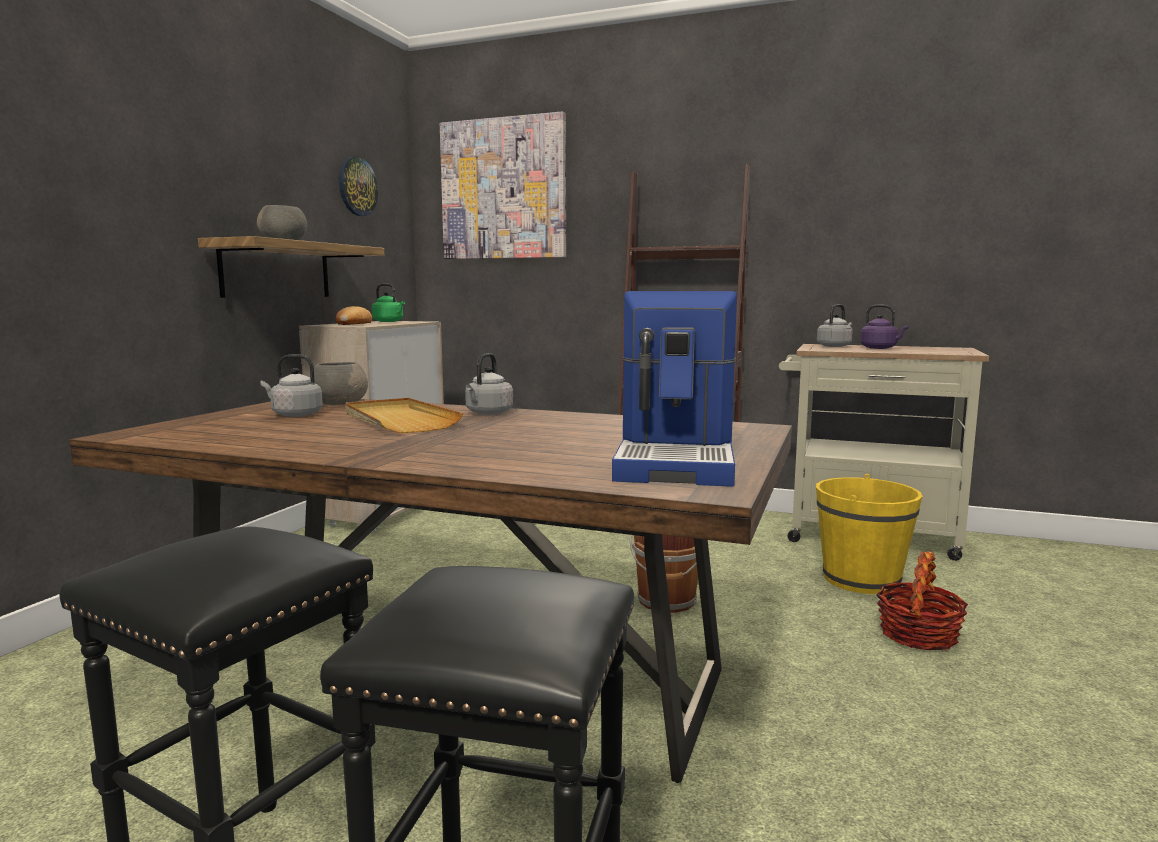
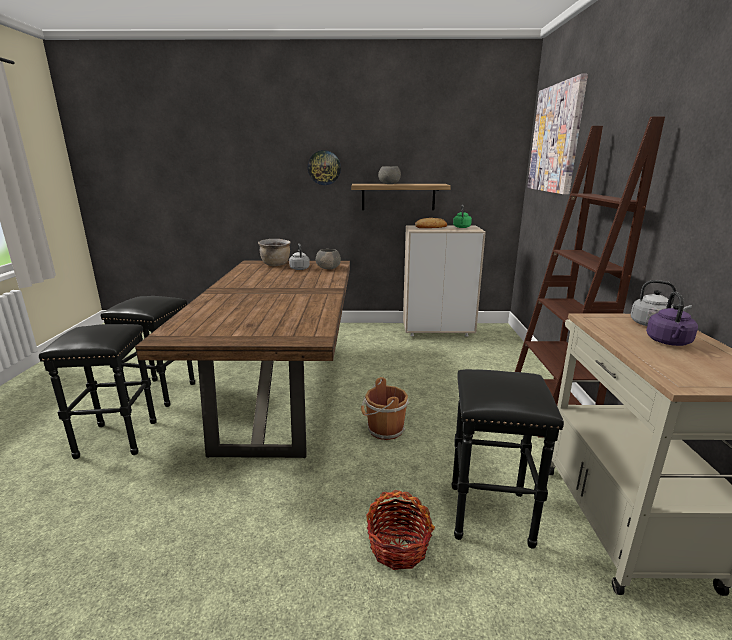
camera: 70 degrees right, 10 degrees up
(211, 423) = (276, 264): none -> brown cooking pot
(357, 186) = (469, 144): wall clock -> wall clock (324, 167)
(398, 420) = (295, 281): beige tray -> none
(488, 413) = (323, 288): grey kettle -> none
(679, 460) = (221, 329): coffee machine -> none
(861, 579) = (492, 515): yellow bucket -> black stool

